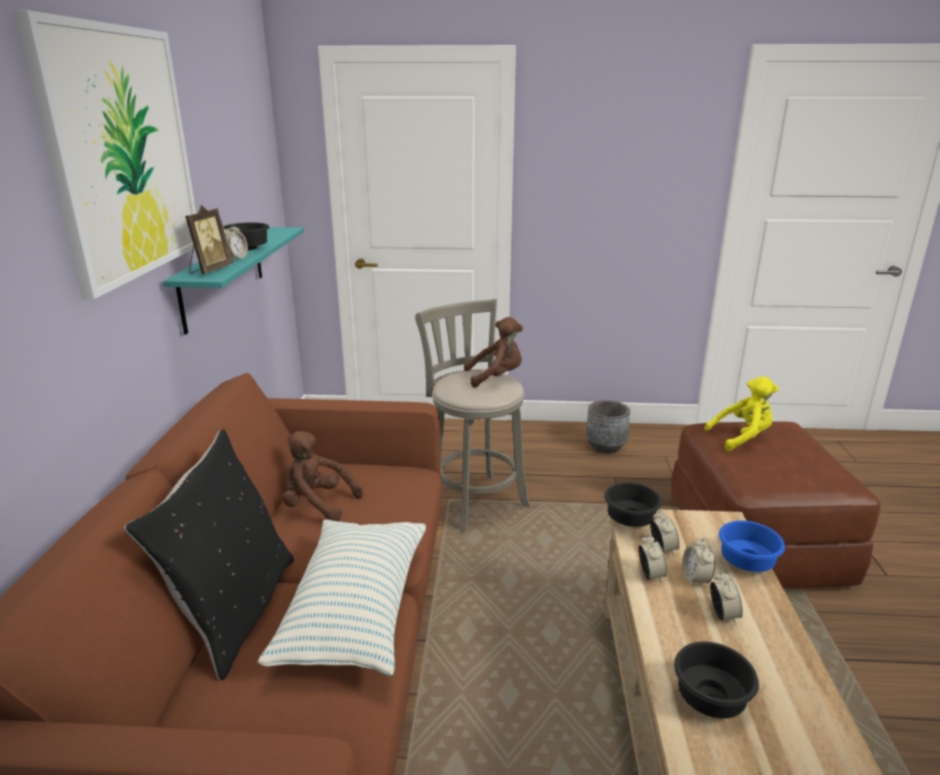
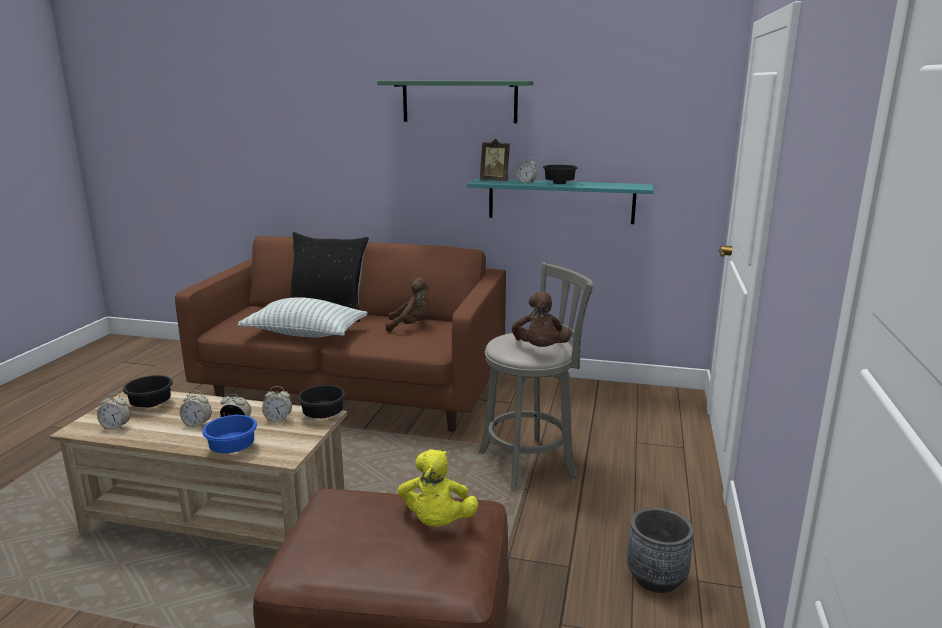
camera: 100 degrees right, 5 degrees down
(122, 154) = (459, 101): picture -> green shelf
(317, 505) = (411, 326): brown plush toy -> brown plush toy turned 60 degrees clockwise
(650, 575) = (256, 409): alarm clock -> alarm clock (116, 427)

